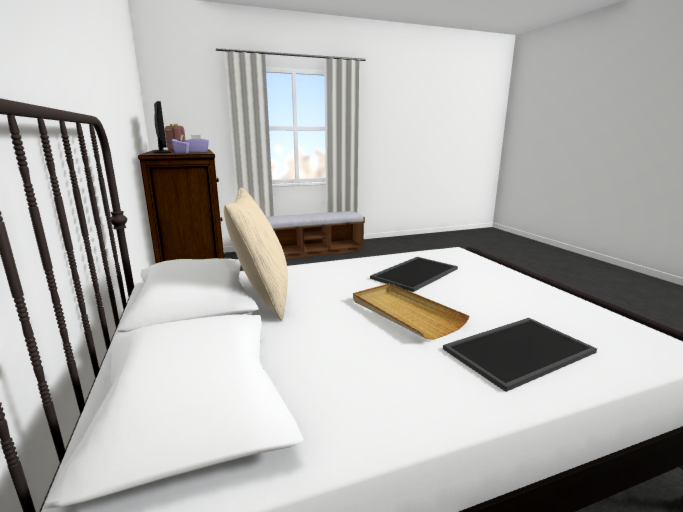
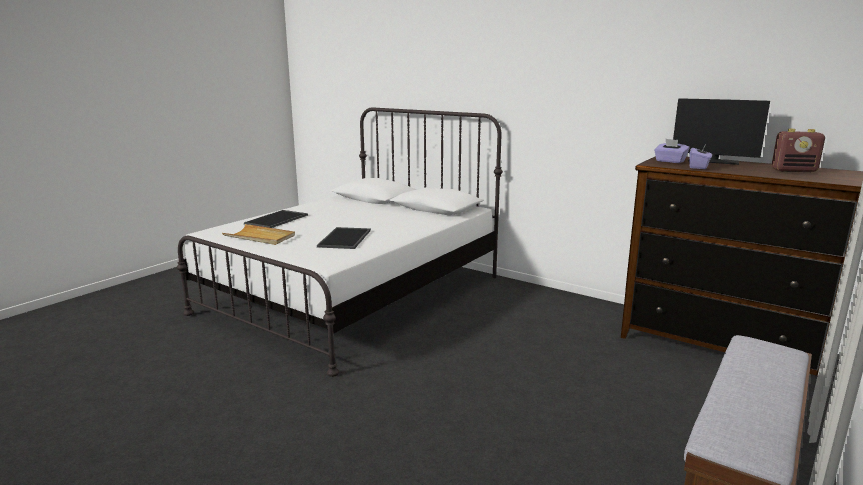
camera: 145 degrees right, 0 degrees up
(263, 297) = (410, 214): beige pillow -> none
(404, 313) = (332, 221): beige tray -> beige tray (260, 237)

